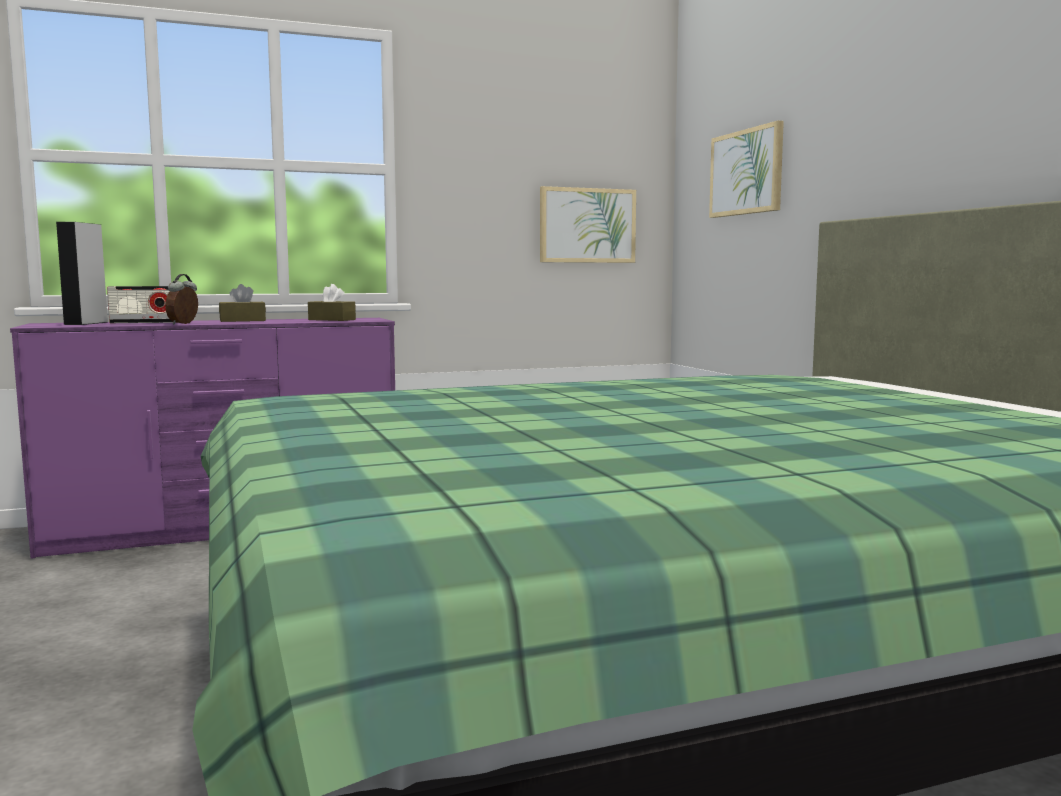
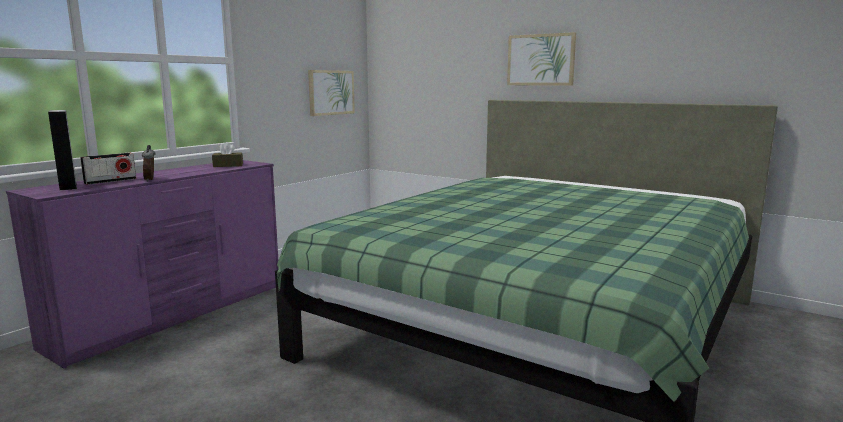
camera: 35 degrees left, 5 degrees up
(242, 320) = (171, 172): brown tissue box -> none
(746, 172) = (428, 67): picture -> picture (541, 60)

